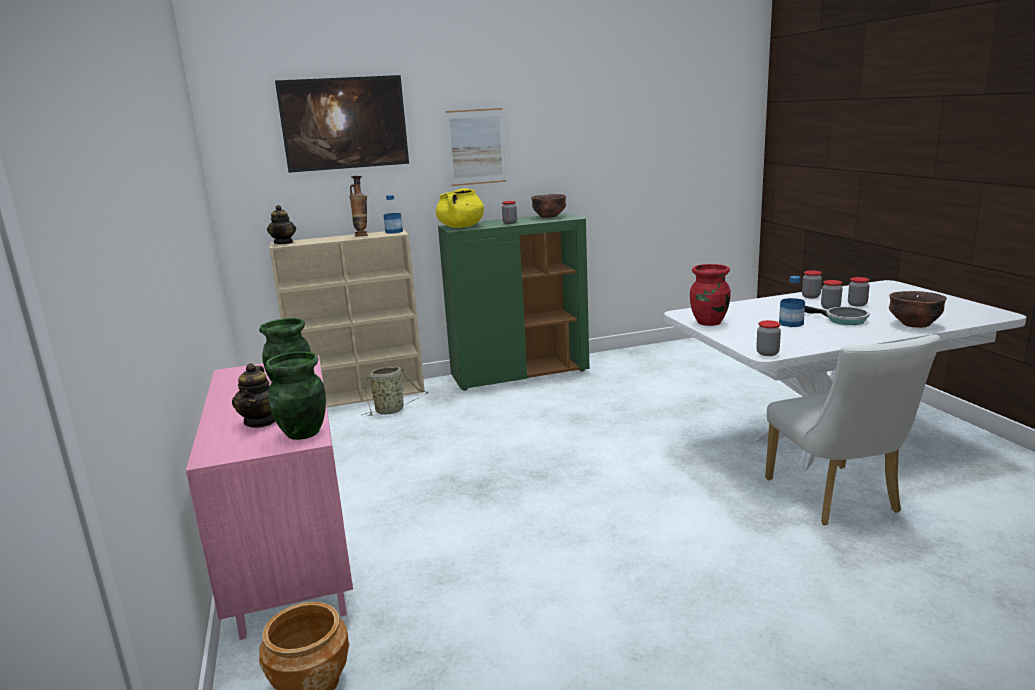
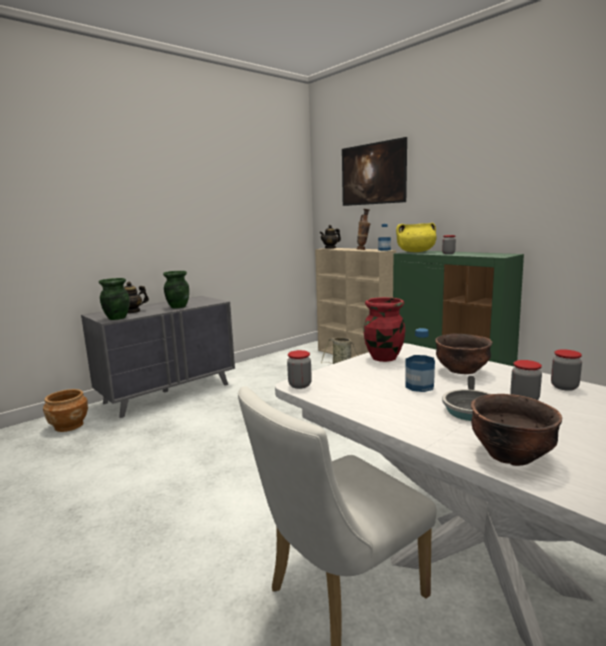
camera: 65 degrees right, 5 degrees down
(292, 557) = (168, 393): pink dresser -> grey dresser
(476, 147) = (453, 190): picture -> none
(549, 217) = (493, 254): brown bowl -> brown bowl (462, 371)
(857, 304) = (569, 413): jar -> none

